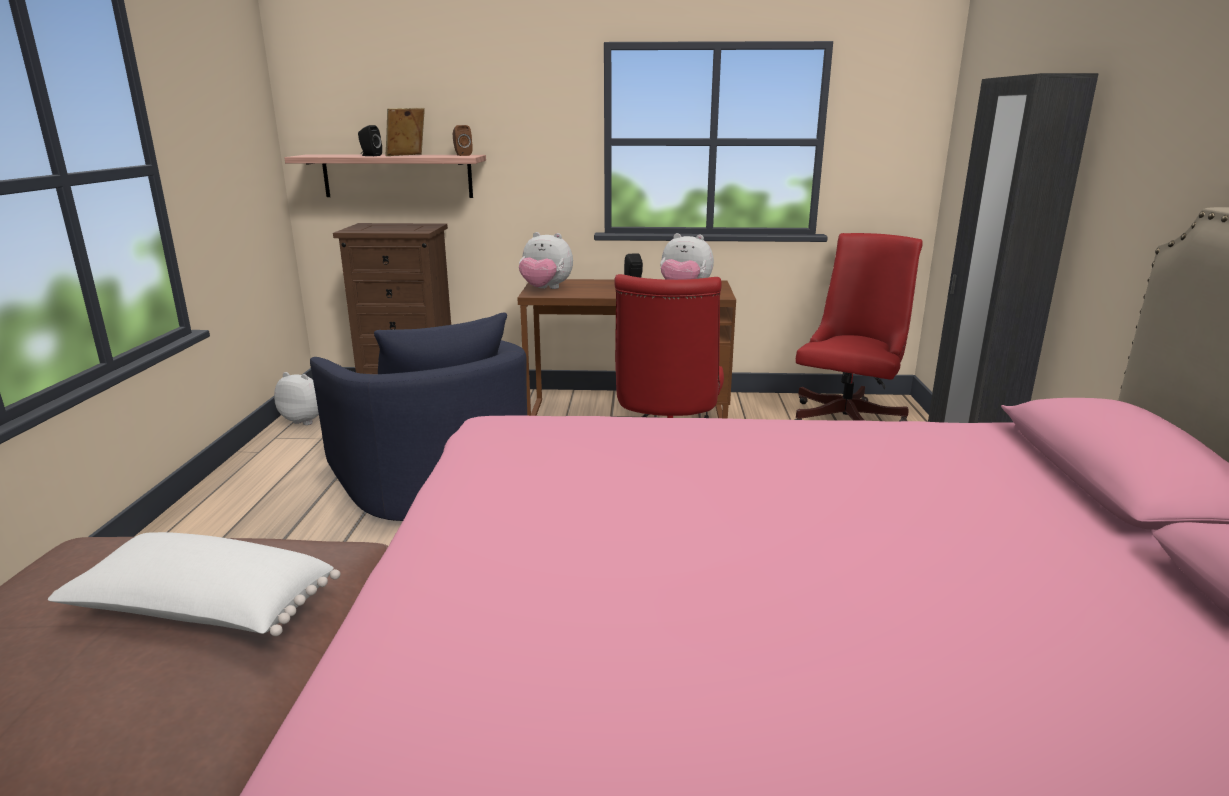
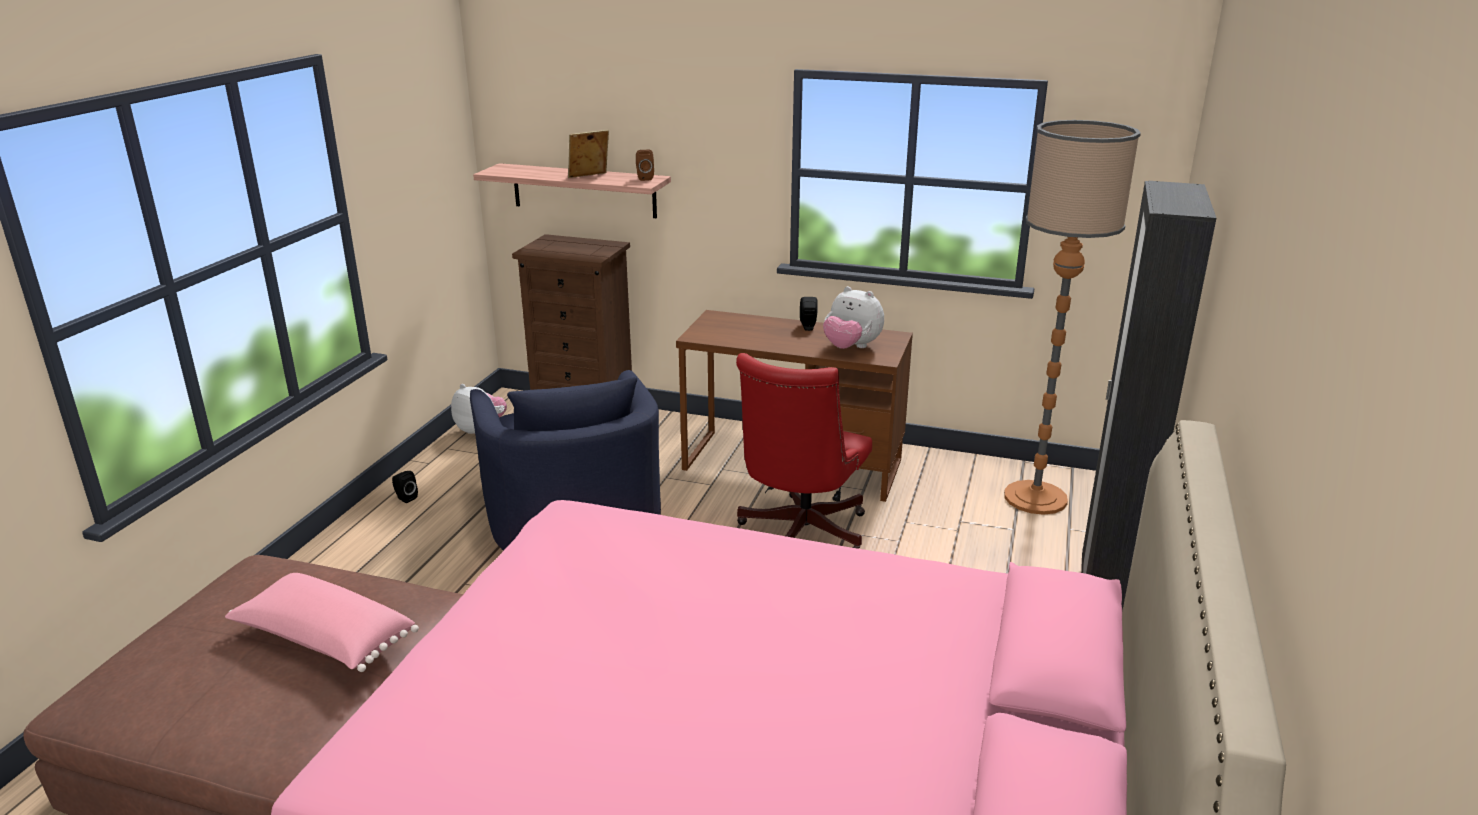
camera: 15 degrees right, 5 degrees up
(203, 612) = (324, 640): white pillow -> pink pillow
(370, 155) = (554, 175): black speaker -> black speaker (405, 498)
(545, 289) = (710, 330): plush toy -> none
(849, 417) = (1035, 498): red office chair -> floor lamp

